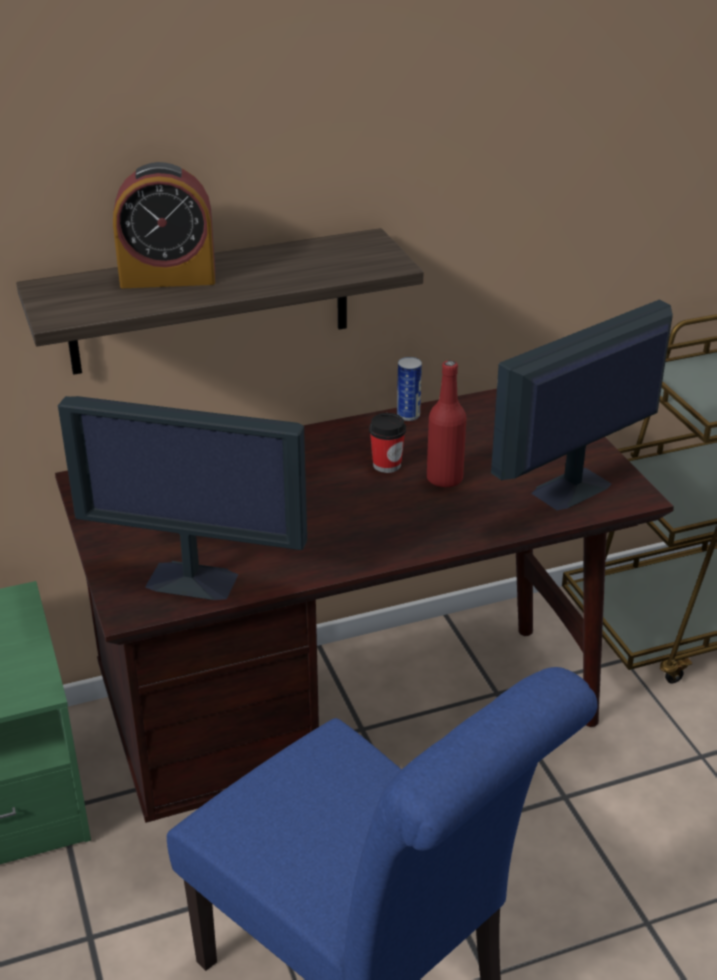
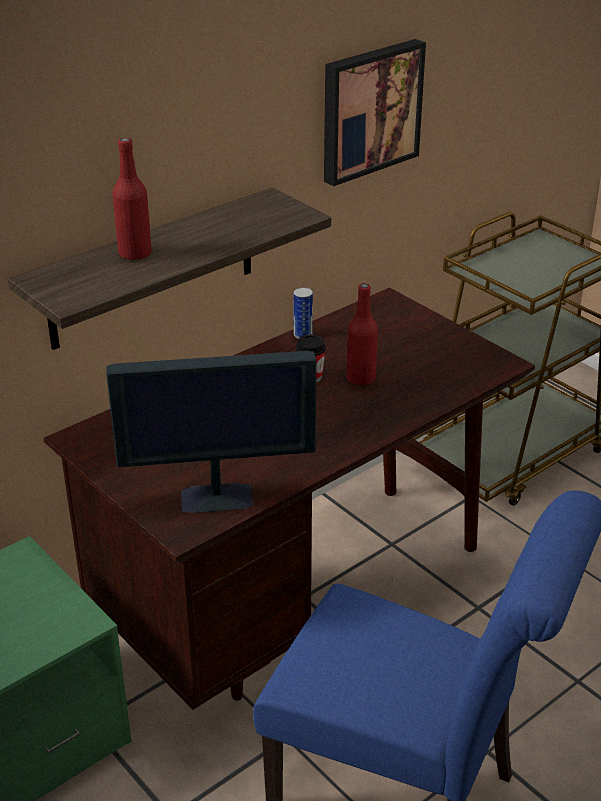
camera: 20 degrees left, 0 degrees up
(168, 277) = (135, 254): alarm clock -> red bottle
(529, 151) = (369, 110): none -> picture
(570, 489) = (456, 368): monitor -> none

